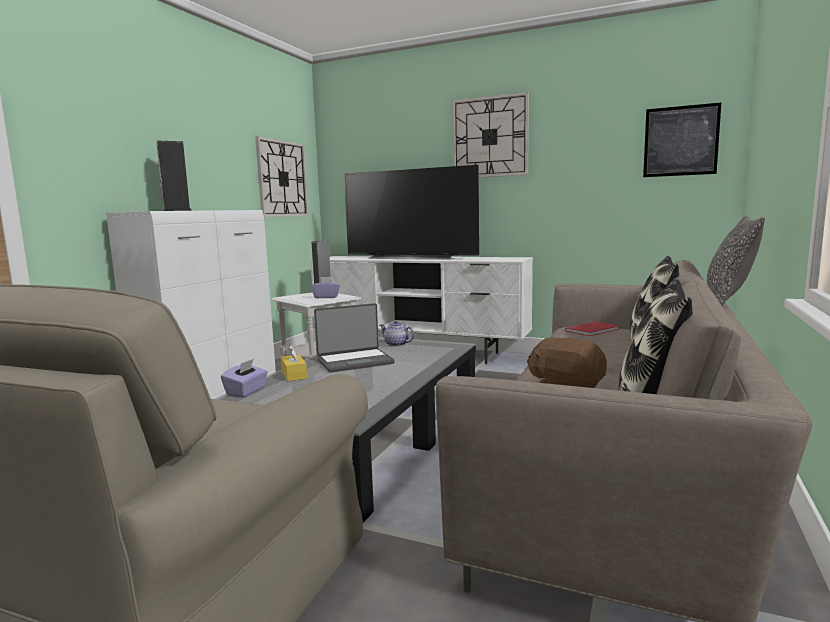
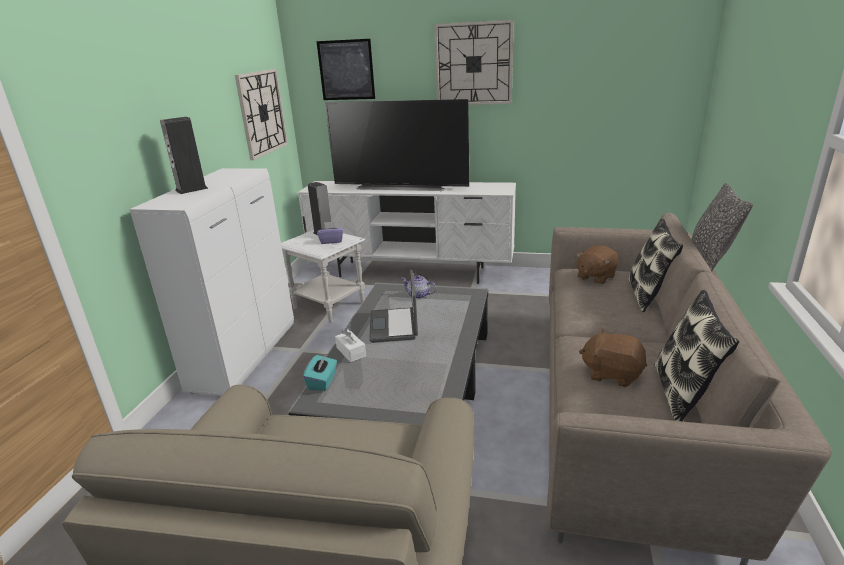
camera: 10 degrees left, 15 degrees up
(246, 391) = (322, 382): purple tissue box -> turquoise tissue box
(294, 375) = (351, 352): yellow tissue box -> white tissue box
(354, 361) = (395, 326): laptop -> laptop turned 120 degrees clockwise
(594, 330) = (595, 277): red book -> brown plush toy
(680, 141) = (655, 76): picture -> picture (346, 70)

